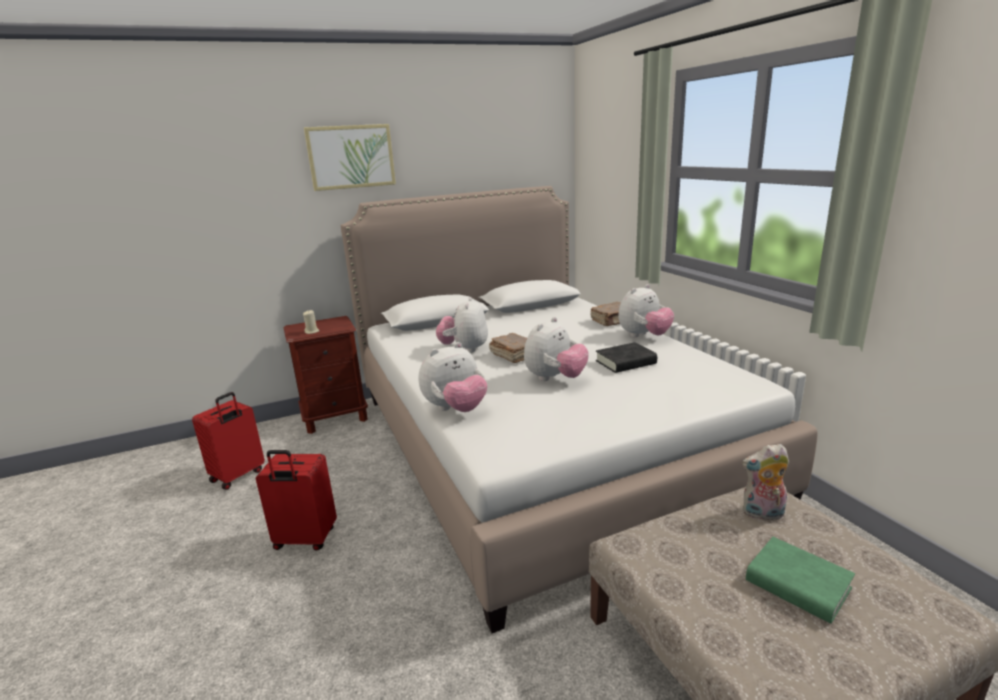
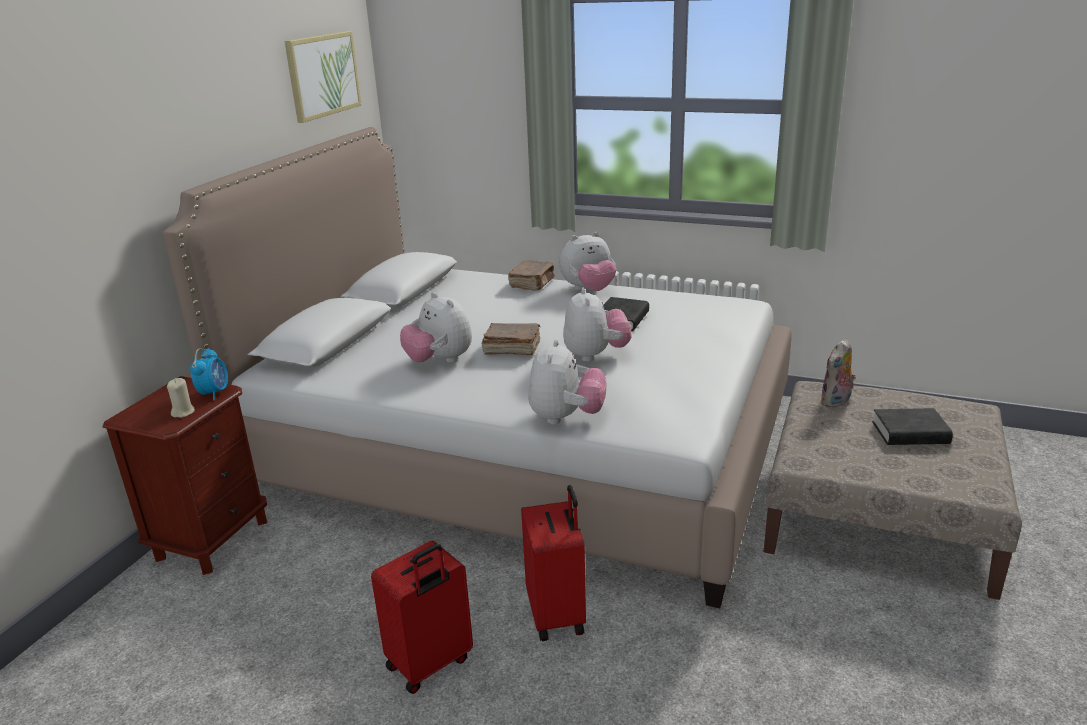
camera: 45 degrees left, 5 degrees up
(238, 476) = (196, 671): red suitcase -> red suitcase (558, 615)
(339, 327) = (214, 393): none -> alarm clock
(351, 157) = (148, 119): picture -> picture (323, 75)
(644, 336) = (588, 290): plush toy -> plush toy turned 60 degrees clockwise
(797, 585) = (910, 433): green book -> black book

